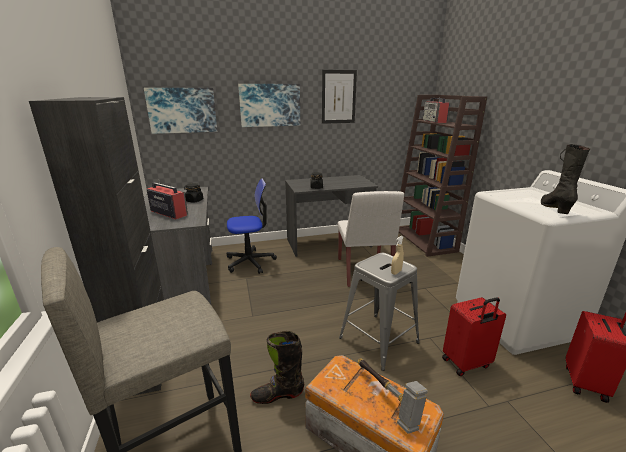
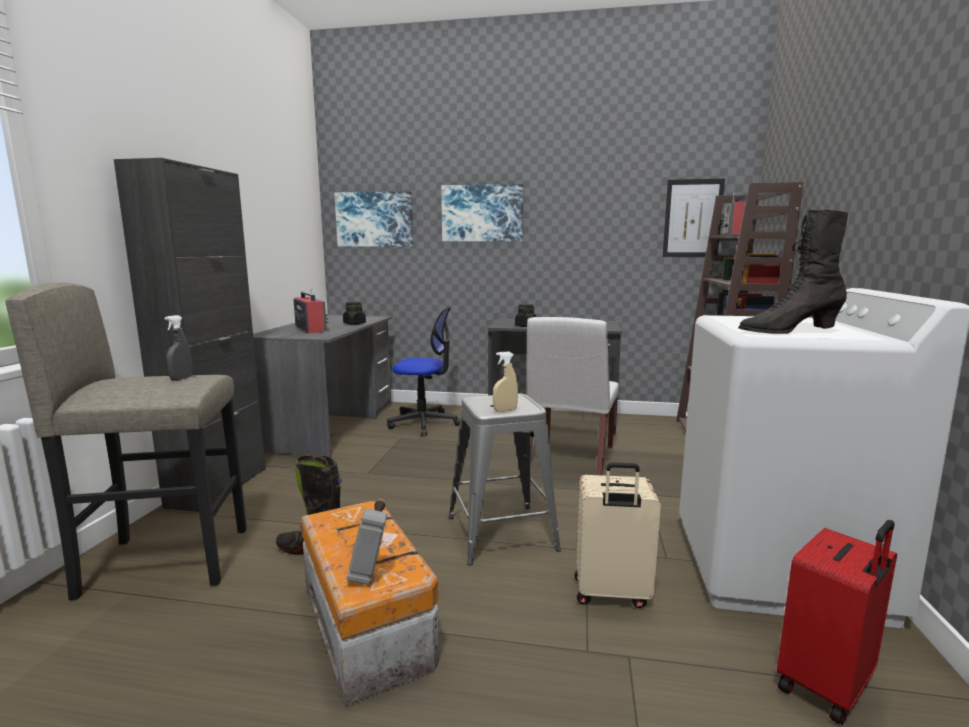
camera: 25 degrees right, 10 degrees down
(182, 311) = (181, 378): none -> grey spray bottle
(338, 97) = (583, 202): picture -> picture (692, 218)
(466, 363) = (611, 594): red suitcase -> beige suitcase
(554, 209) = (788, 332): black boot -> black boot turned 135 degrees counterclockwise

